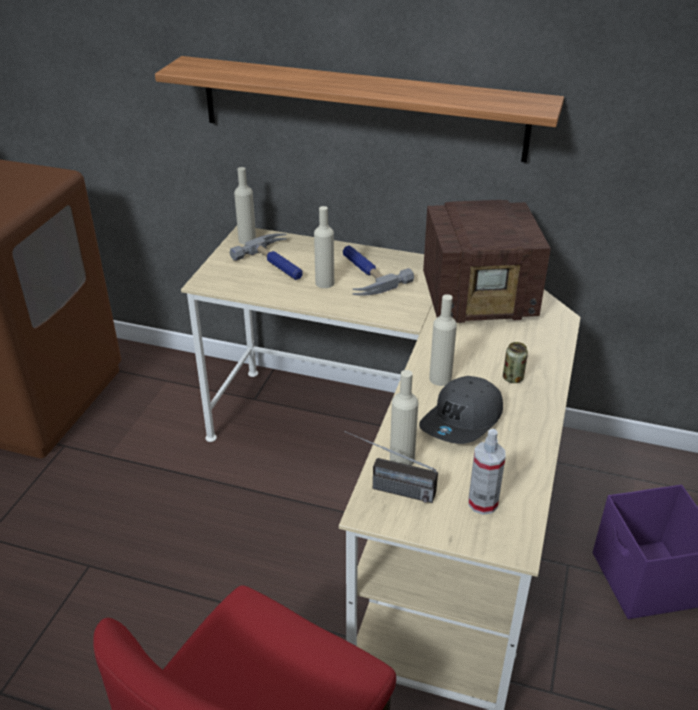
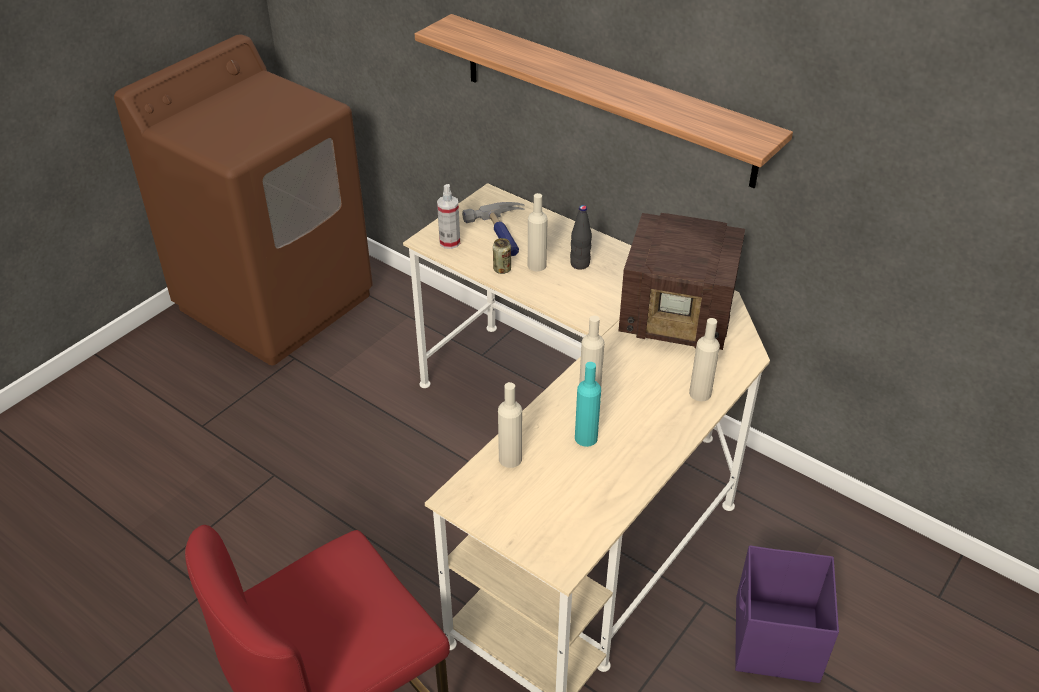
camera: 20 degrees right, 5 degrees up
(247, 240) = (488, 202): beige bottle -> beige bottle (700, 393)
(364, 274) = (580, 264): hammer -> black bottle
(387, 488) = (482, 481): radio -> none
(463, 421) = (586, 438): grey cap -> turquoise bottle
(482, 503) = (557, 519): spray bottle -> spray bottle (449, 242)
(512, 378) = (659, 408): can -> can (502, 269)

